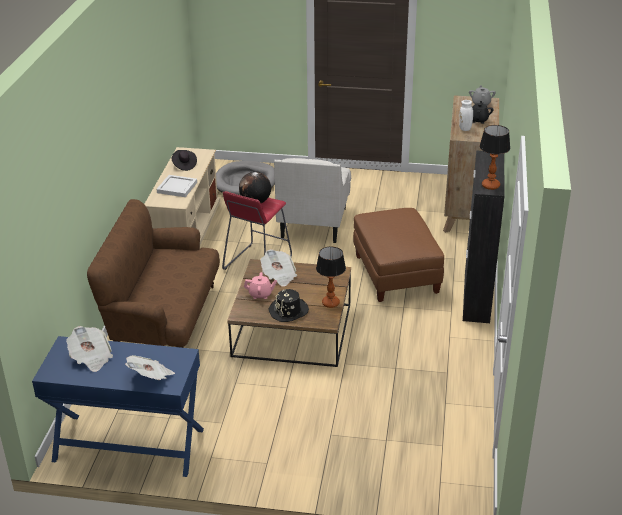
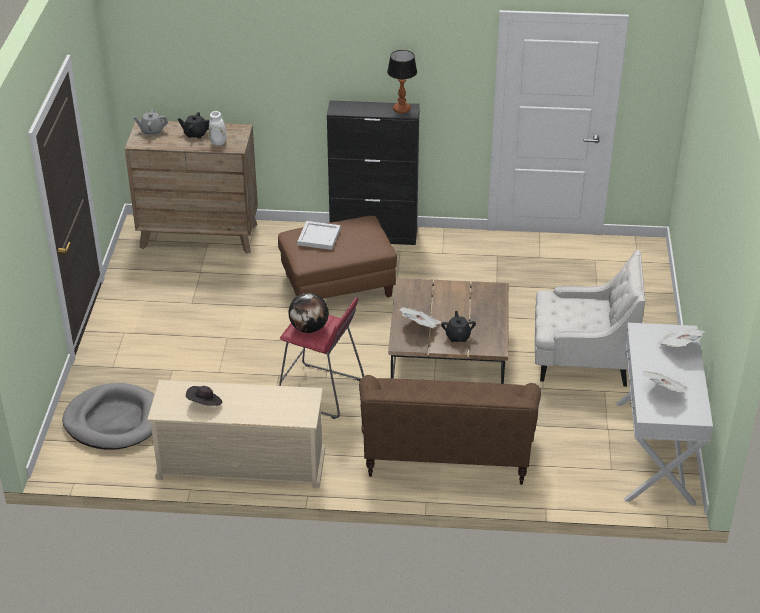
camera: 95 degrees left, 5 degrees up
(128, 445) = (655, 452): blue console table -> white console table
(177, 188) = (269, 402): white tray -> white tray (320, 237)
(260, 294) = (458, 336): pink teapot -> black teapot
(288, 311) = (483, 315): black hat -> none
(314, 222) = (225, 351): white armchair -> white armchair (581, 360)
(331, 303) = (465, 288): table lamp -> none

